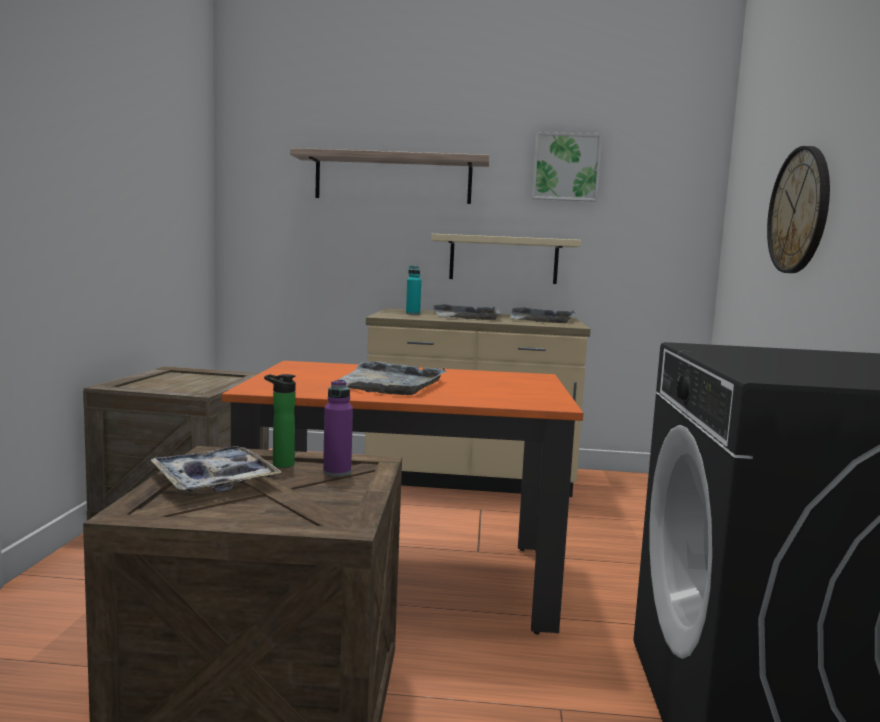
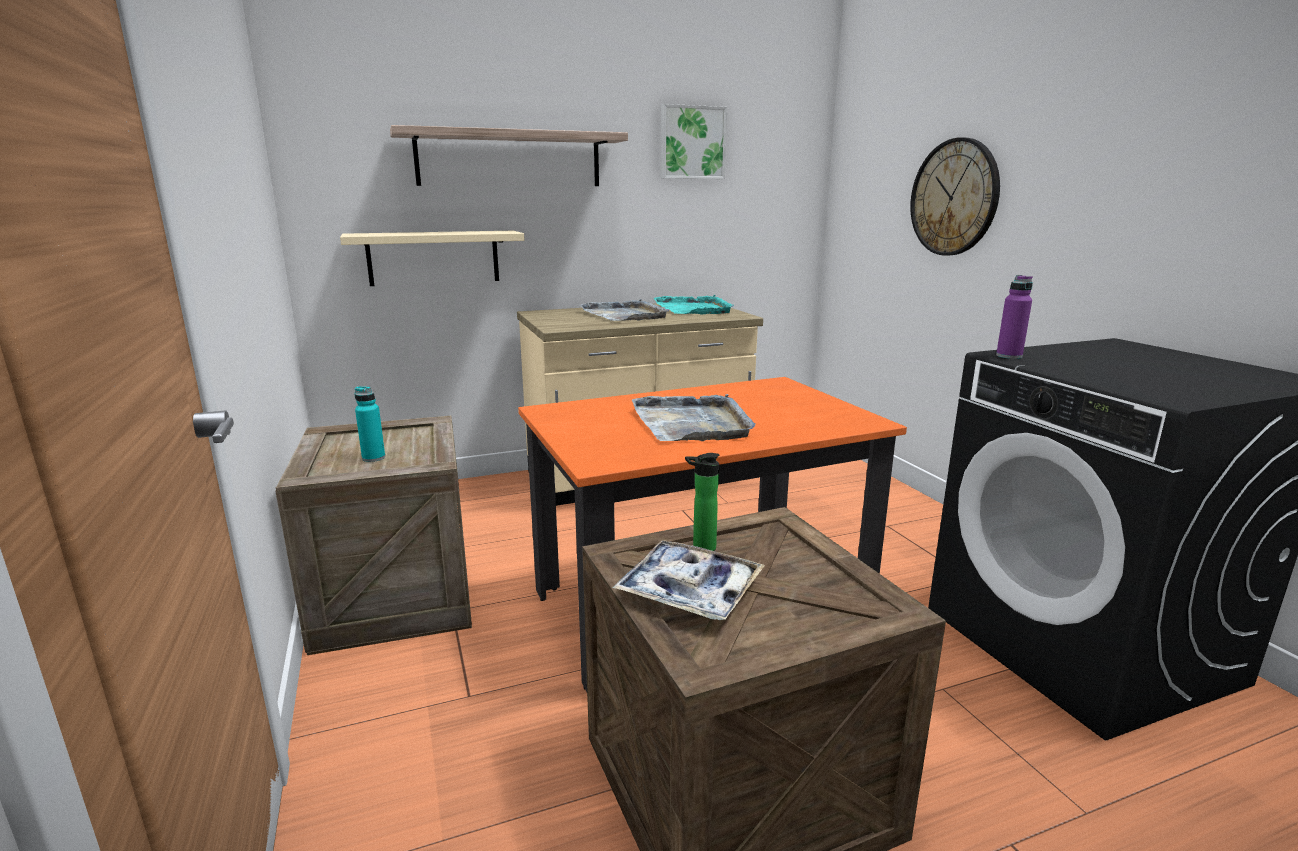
camera: 25 degrees left, 10 degrees up
(337, 472) = (767, 543): purple bottle -> purple bottle (1009, 356)
(412, 314) = (571, 319): turquoise bottle -> turquoise bottle (373, 458)
(503, 259) = (636, 246): beige shelf -> beige shelf (433, 257)
(541, 319) = (694, 309): grey tray -> turquoise tray

